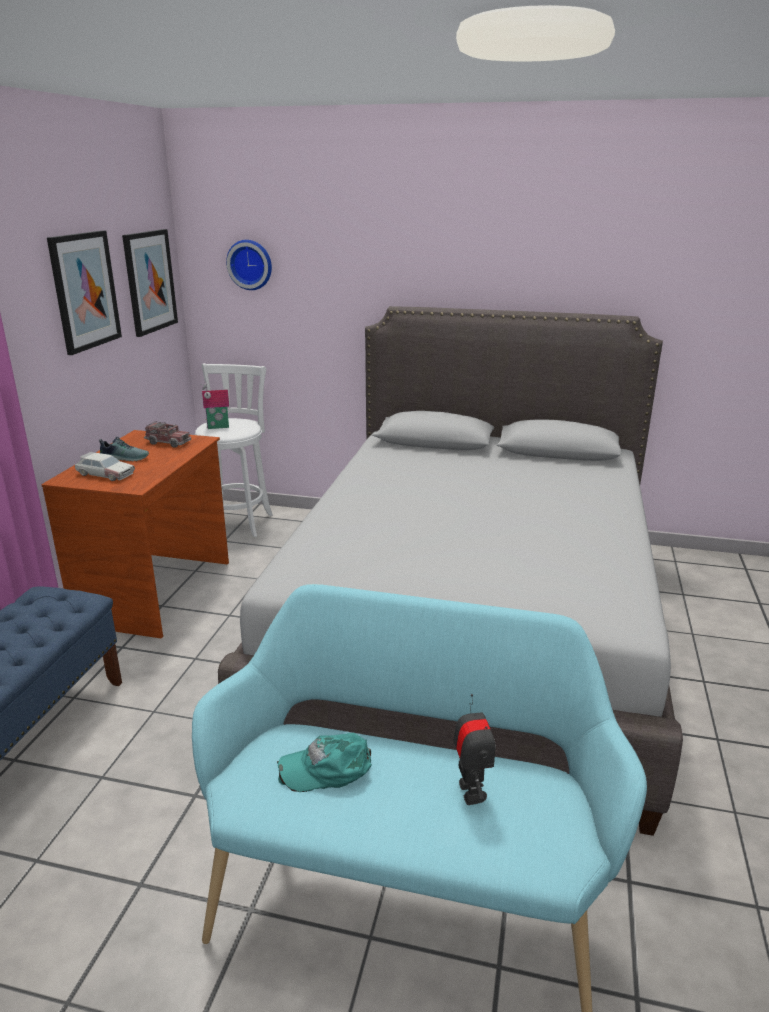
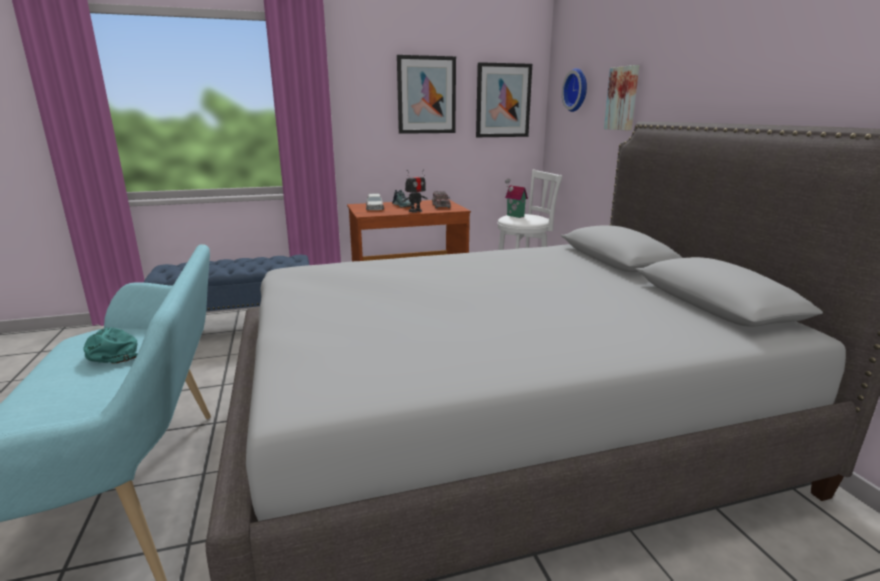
camera: 60 degrees right, 5 degrees down
(338, 279) = (623, 98): none -> picture
(471, 791) = (76, 406): toy robot -> toy robot (415, 211)

